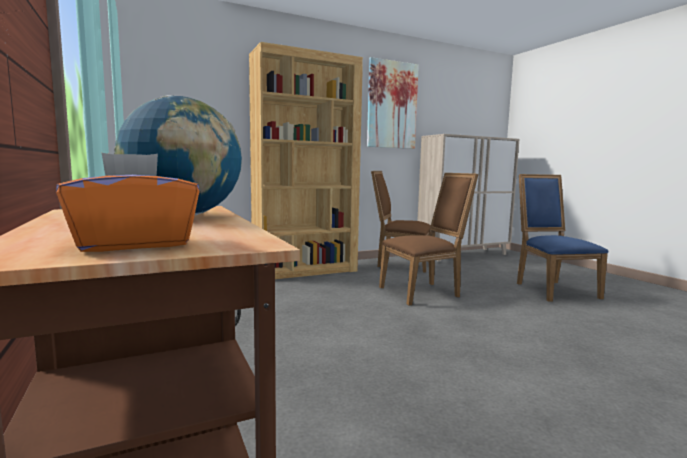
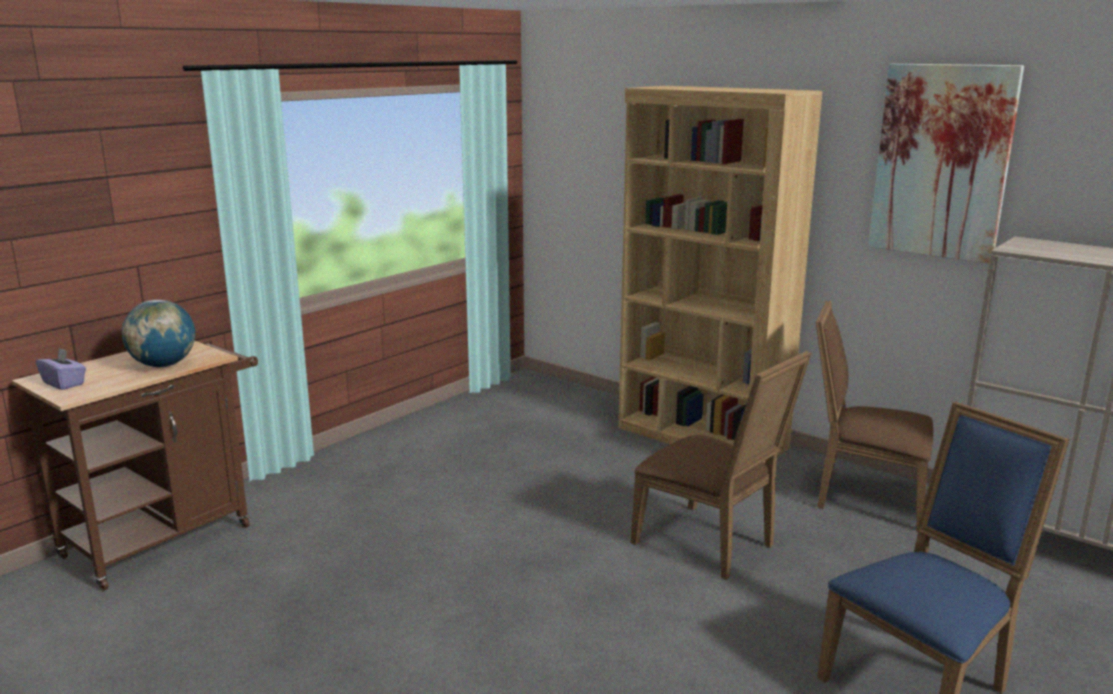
camera: 65 degrees right, 10 degrees up
(135, 244) = (64, 383): orange tissue box -> purple tissue box
(401, 264) = (864, 498): brown chair -> brown chair turned 60 degrees counterclockwise

